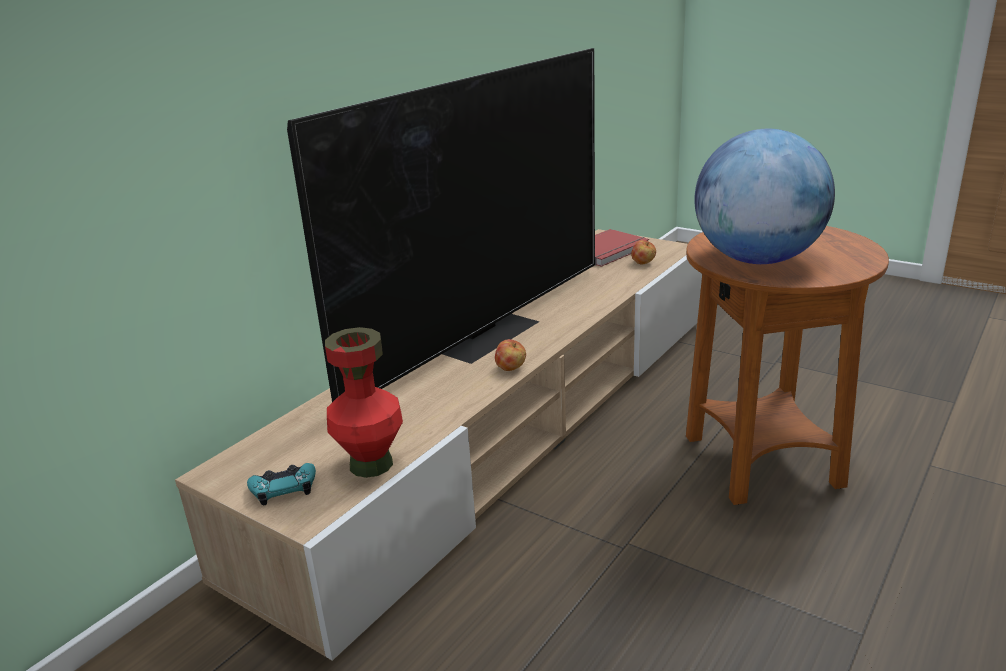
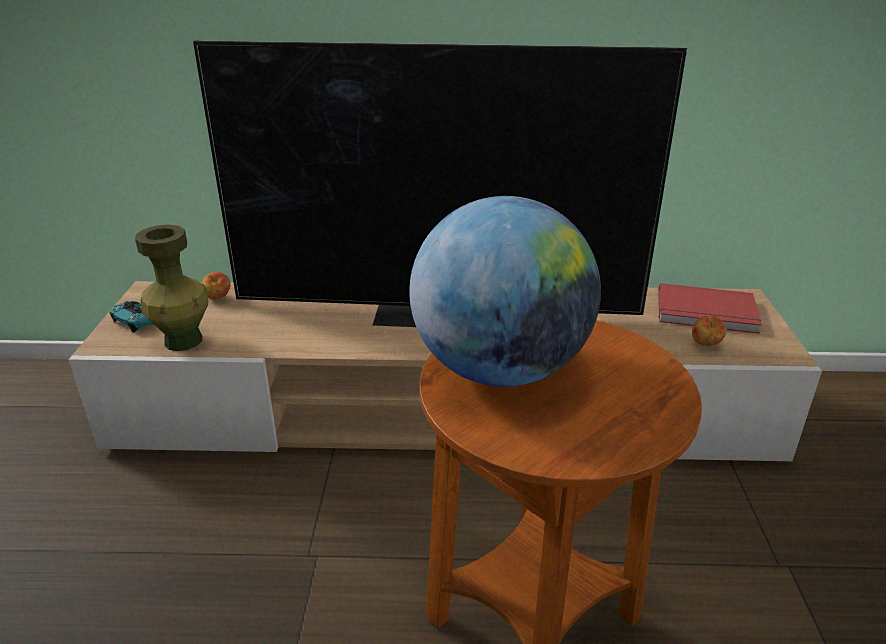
camera: 55 degrees right, 5 degrees up
(371, 464) = (183, 341): red vase -> green vase
(511, 368) = (379, 347): apple -> apple (218, 298)

